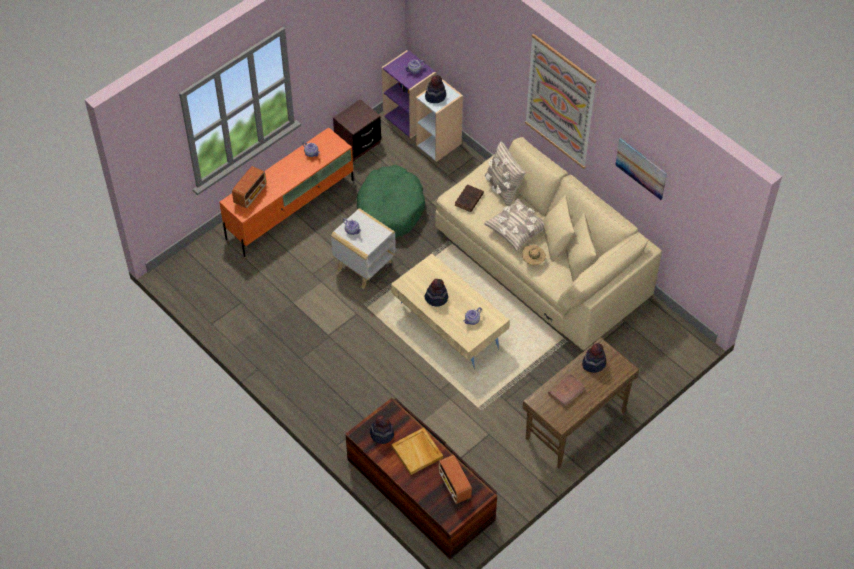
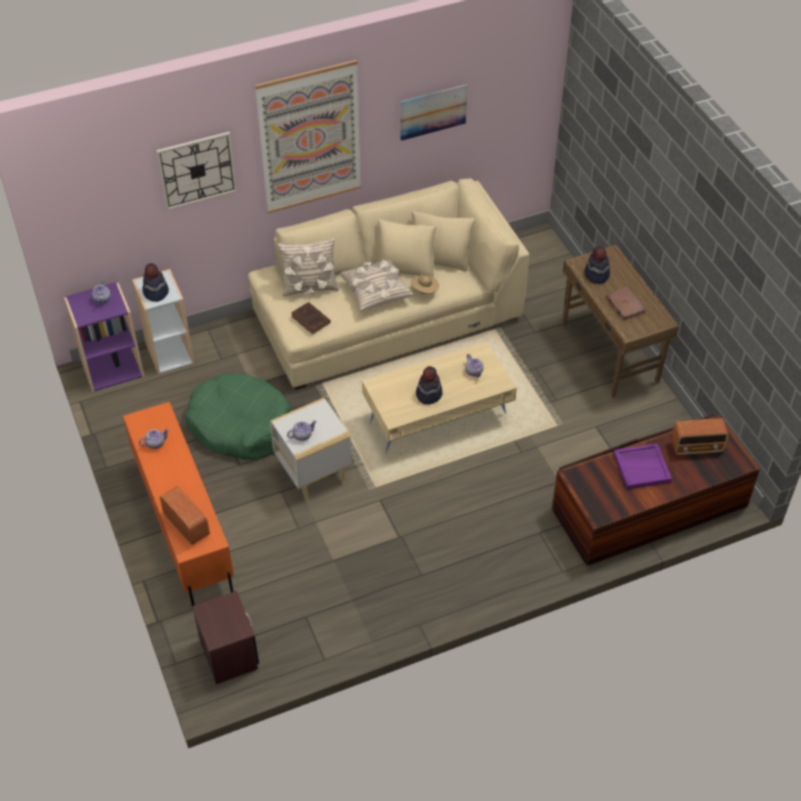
camera: 70 degrees left, 5 degrees down
(358, 144) = (121, 428): brown nightstand -> brown nightstand (229, 654)
(382, 434) = (606, 493): hat -> none
(417, 452) = (642, 467): beige tray -> purple tray
(491, 51) = (197, 170): none -> wall clock

